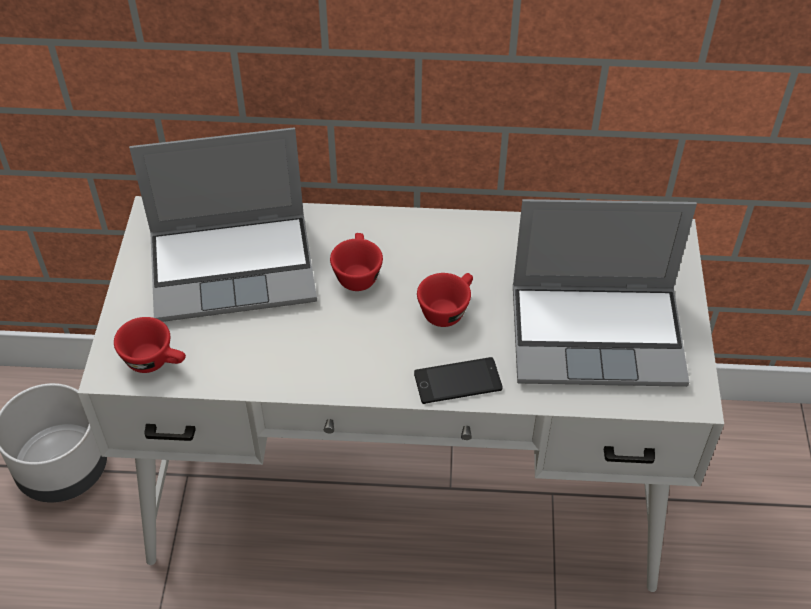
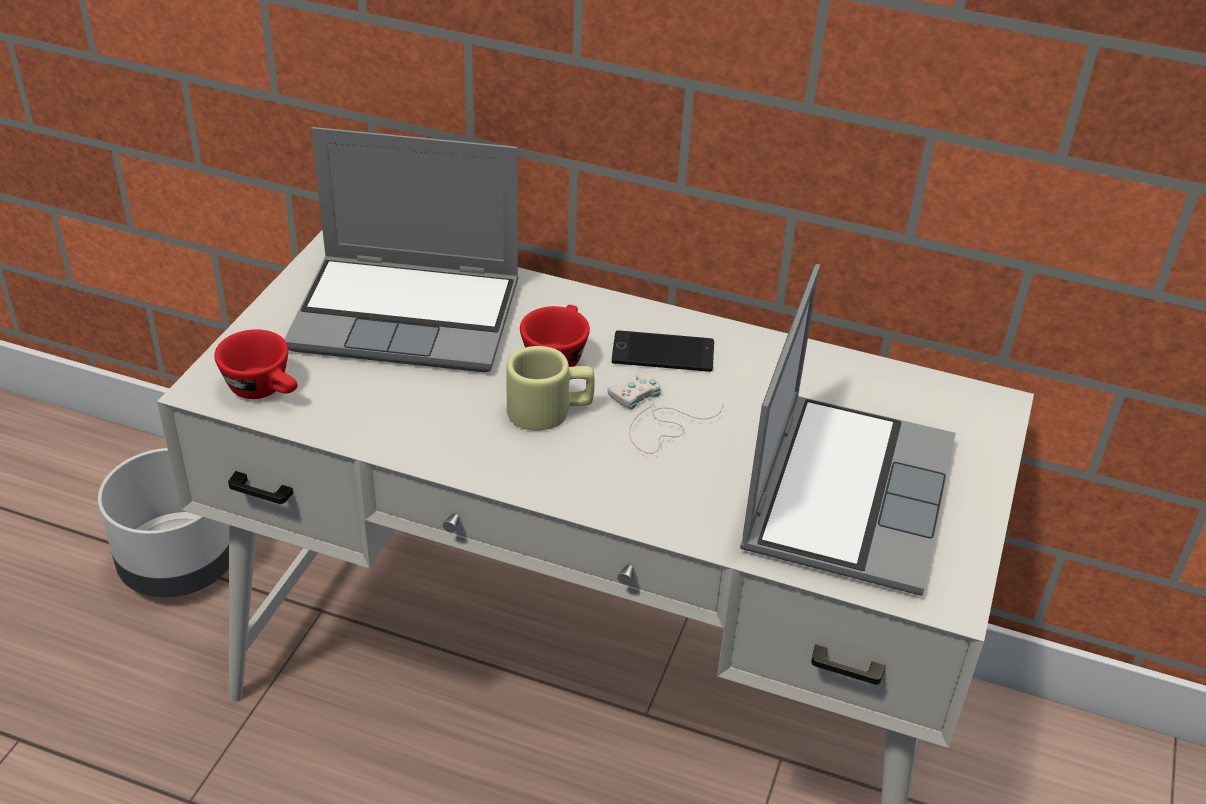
camera: 15 degrees right, 10 degrees down
(371, 322) = (550, 411): none -> beige mug
(447, 309) = (654, 418): red cup -> white game controller
(458, 381) = (631, 501): phone -> phone (663, 353)
(598, 334) = (845, 493): laptop -> laptop turned 90 degrees counterclockwise

